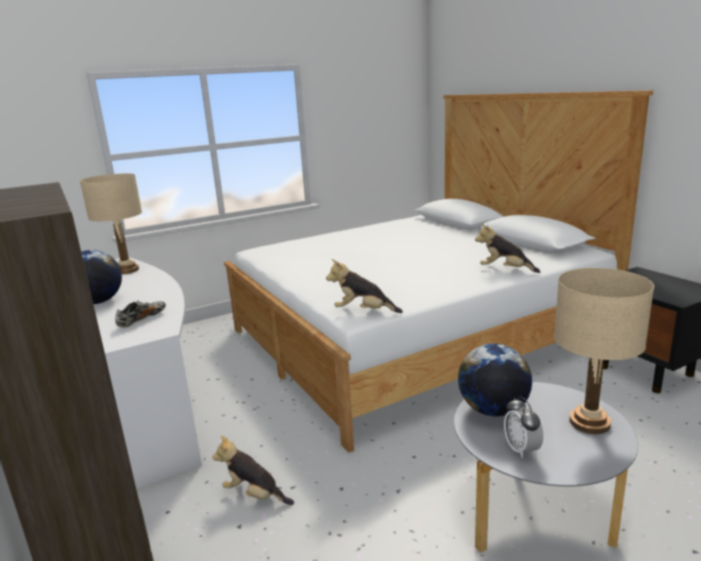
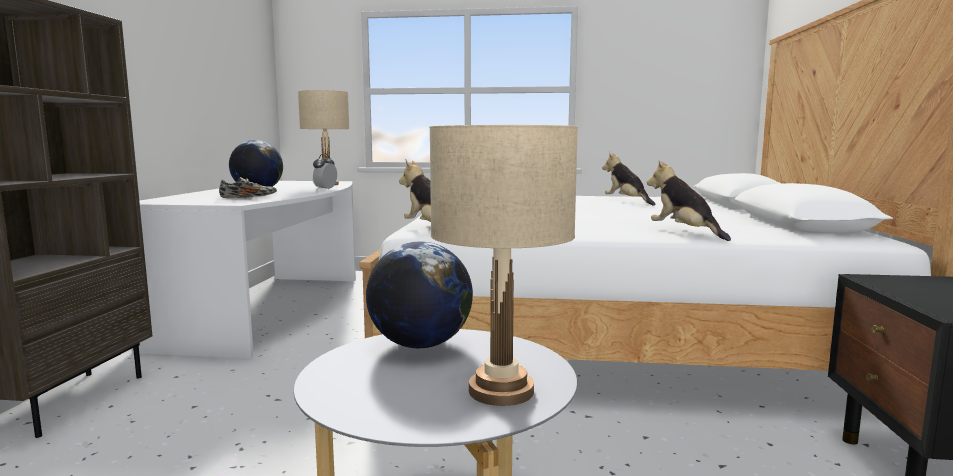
camera: 35 degrees right, 10 degrees down
(254, 495) = (243, 391): plush toy -> plush toy (627, 202)
(521, 449) = (360, 379): alarm clock -> alarm clock (325, 189)

